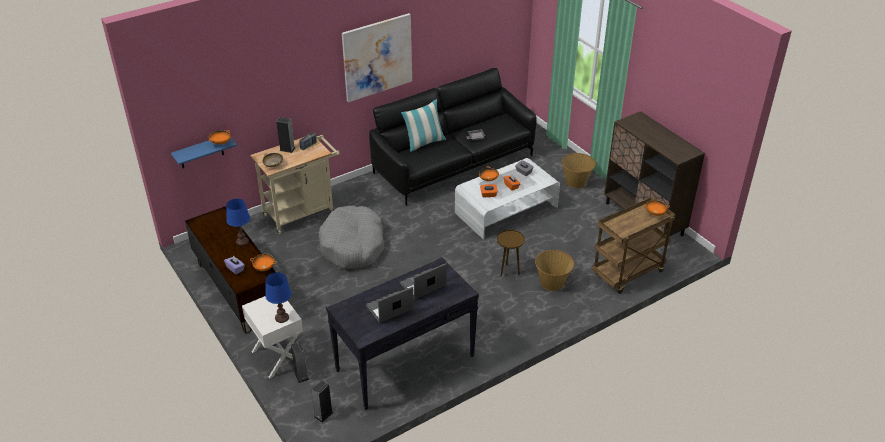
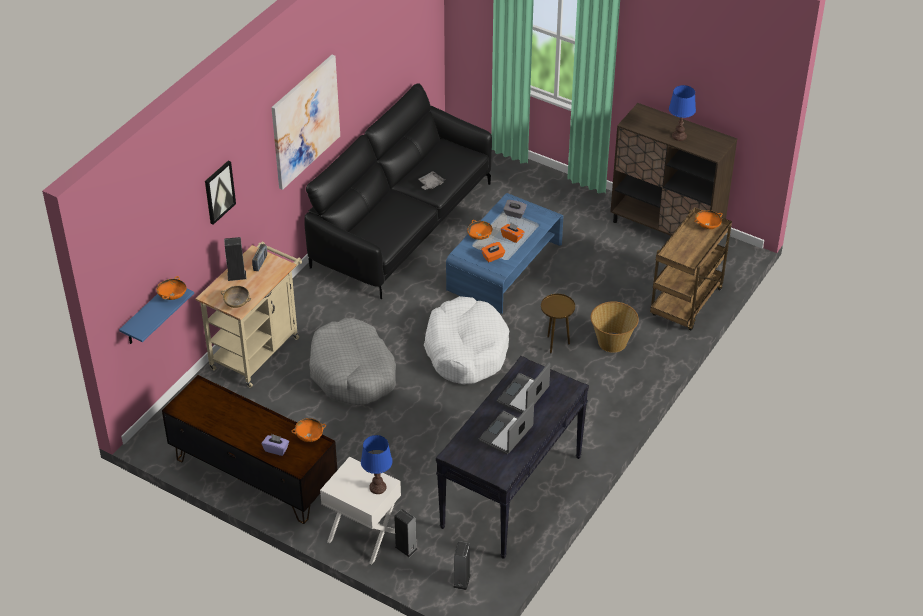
camera: 25 degrees left, 5 degrees up
(242, 242) = (257, 413): blue table lamp -> blue table lamp (679, 136)
(282, 81) = (219, 192): none -> picture
(424, 143) = (373, 211): pillow -> none
(441, 255) = (466, 350): none -> white dog bed
(506, 210) = (504, 267): white coffee table -> blue coffee table
(576, 182) = (563, 204): basket -> none

